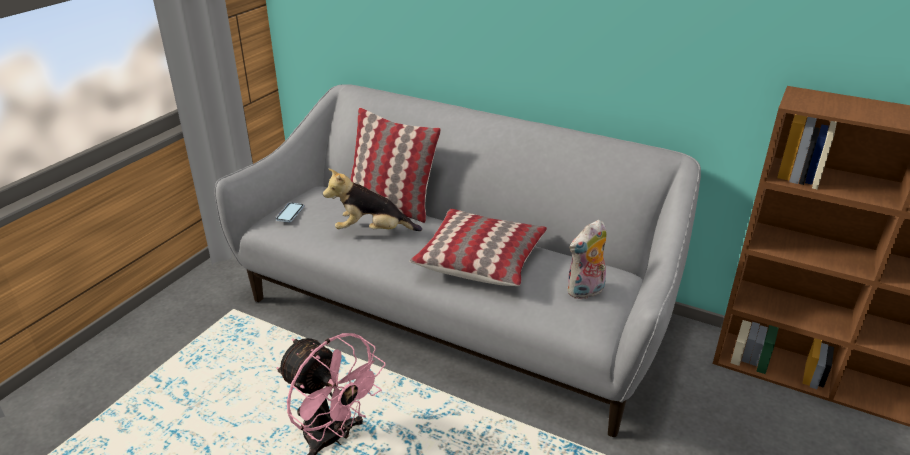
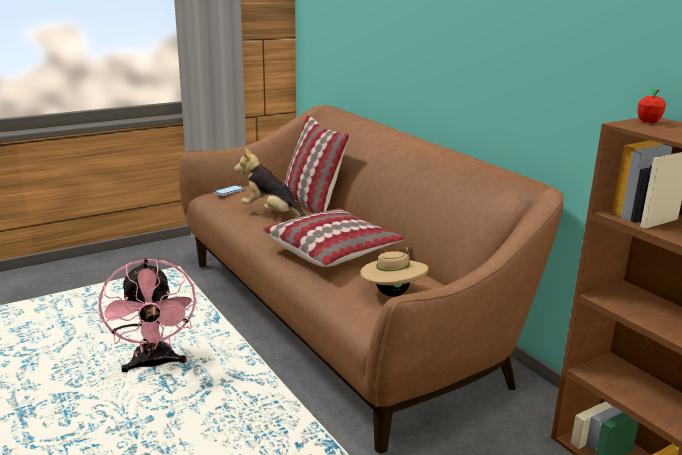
camera: 30 degrees right, 10 degrees down
(455, 313) = (339, 318): grey sofa -> brown sofa
(585, 292) = (393, 294): plush toy -> beige hat
(802, 97) = (648, 122): none -> apple

